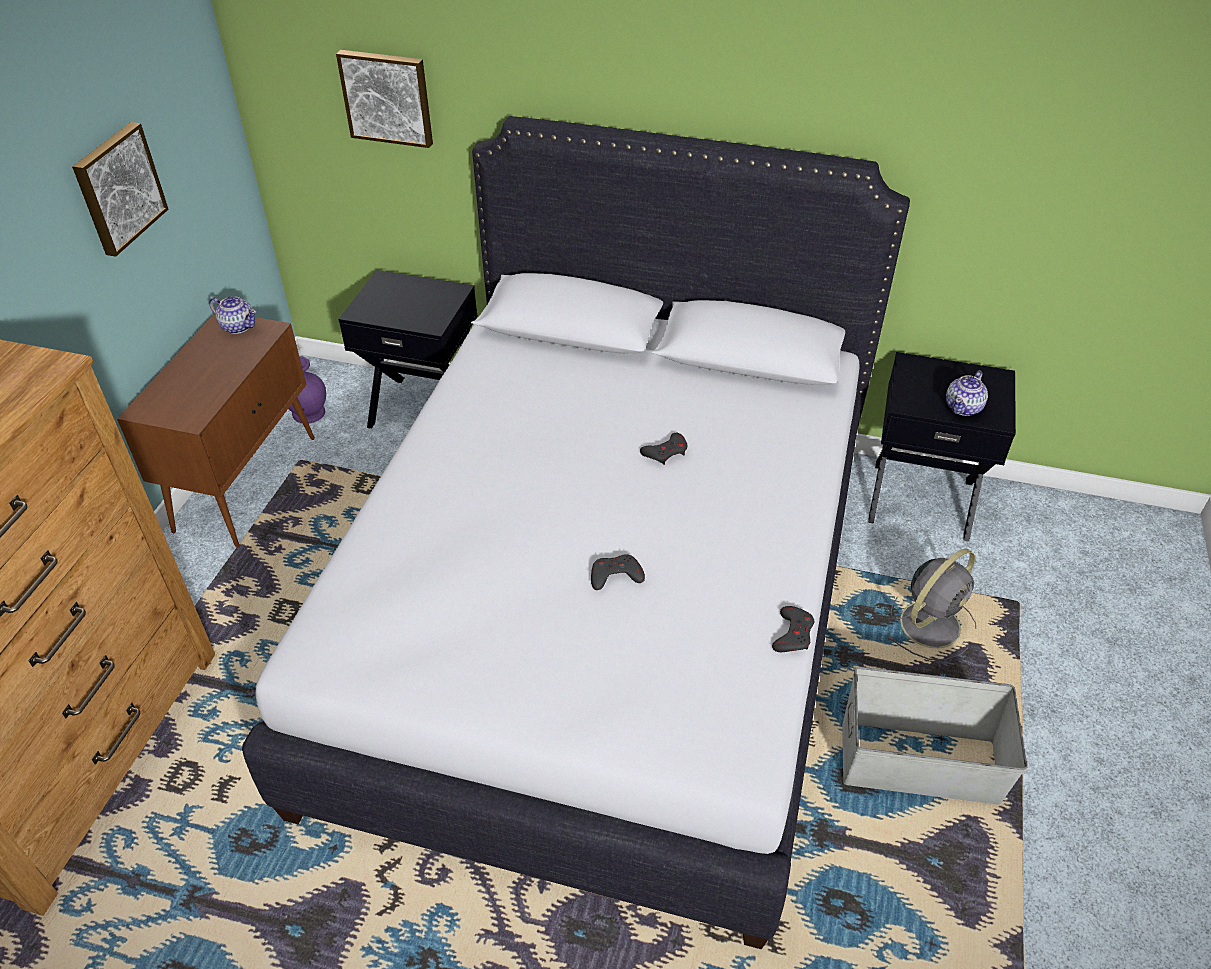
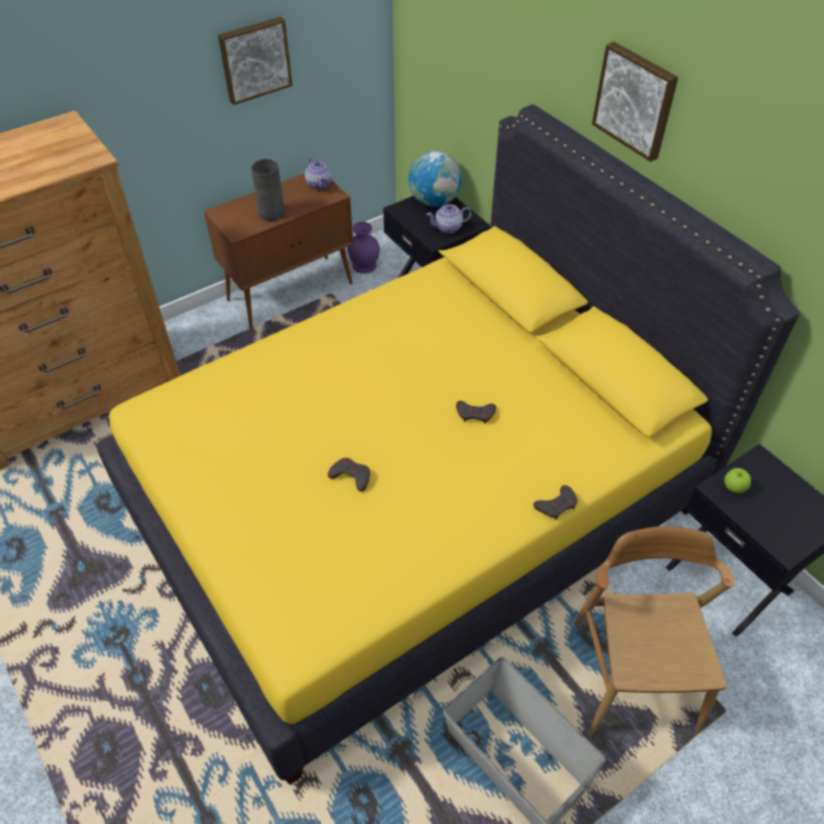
camera: 40 degrees right, 5 degrees up
(213, 380) = (272, 213): none -> grey vase
(387, 97) = (469, 57): picture -> picture (636, 100)
(389, 288) = (434, 201): none -> globe
(604, 611) = (412, 504): white bed -> yellow bed
(793, 634) = (416, 593): grey game controller -> grey game controller (557, 505)
(916, 395) = (734, 488): none -> apple
(931, 623) = (634, 674): grey fan -> brown chair
(963, 407) = (765, 521): teapot -> teapot (449, 228)

